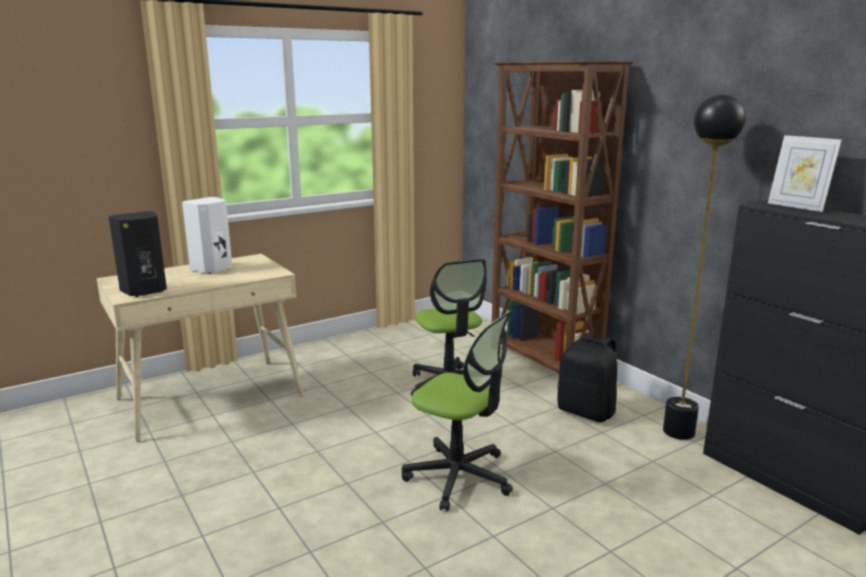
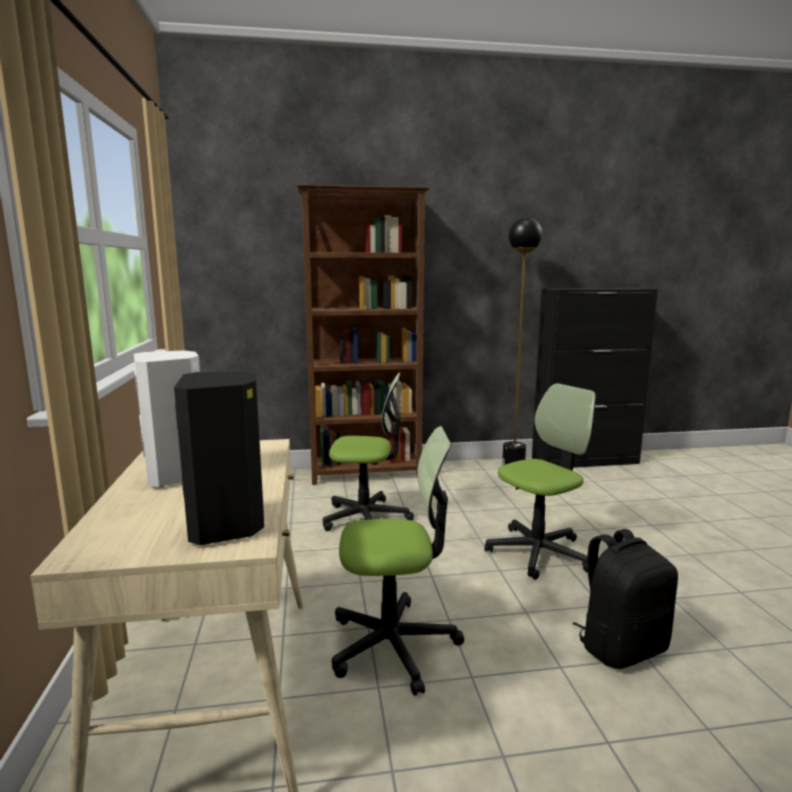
camera: 65 degrees left, 5 degrees down
(276, 436) = (393, 645): none -> office chair
(587, 412) = (465, 482): black backpack -> black backpack (621, 647)
(797, 207) = (569, 288): picture frame -> none

